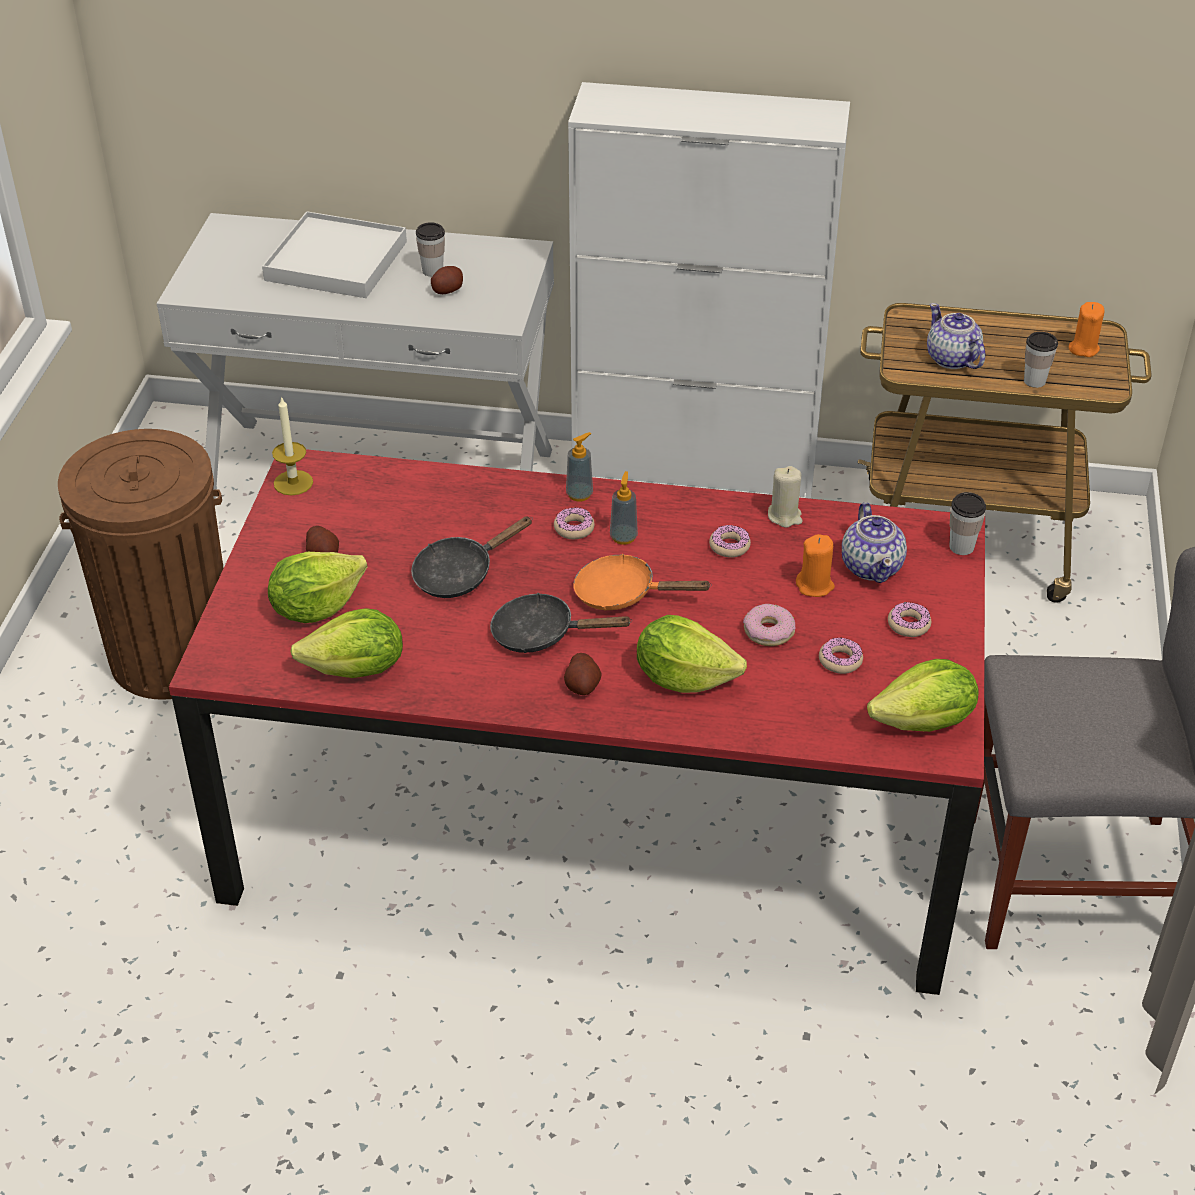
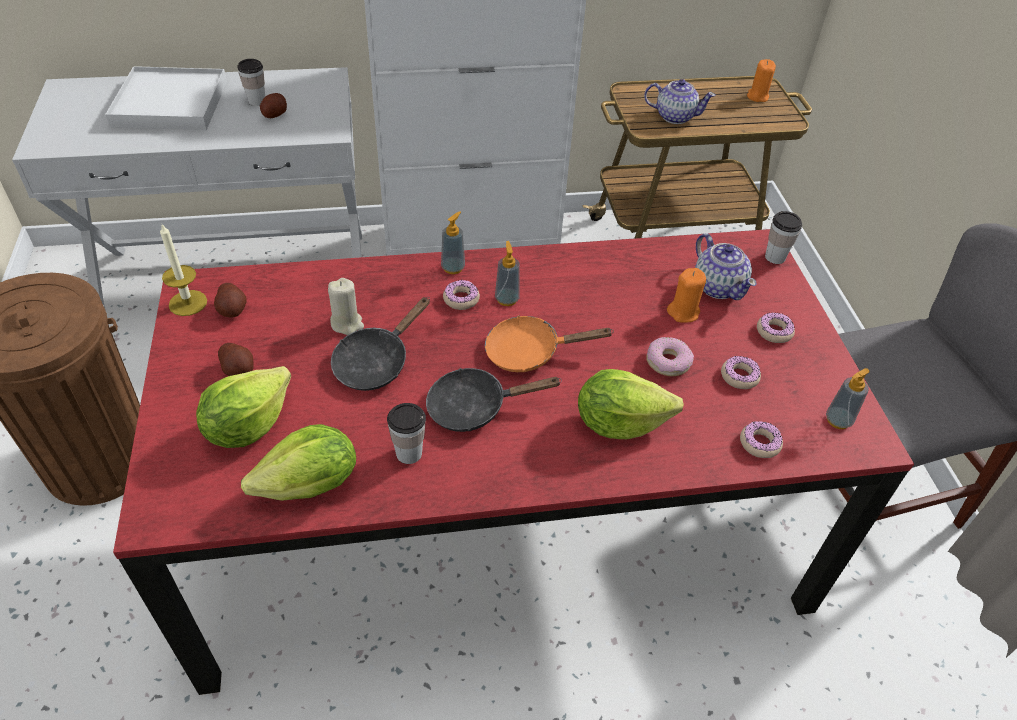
camera: 20 degrees left, 5 degrees up
(582, 685) = (533, 452): potato -> potato (232, 310)
(729, 546) = (598, 290): donut -> donut (759, 443)
(785, 516) = (628, 256): beige candle -> beige candle (347, 323)
(925, 723) = (838, 420): lettuce -> soap dispenser
(952, 359) = (674, 116): teapot -> teapot turned 150 degrees clockwise
(1034, 381) = (739, 123): cup -> cup (409, 453)

